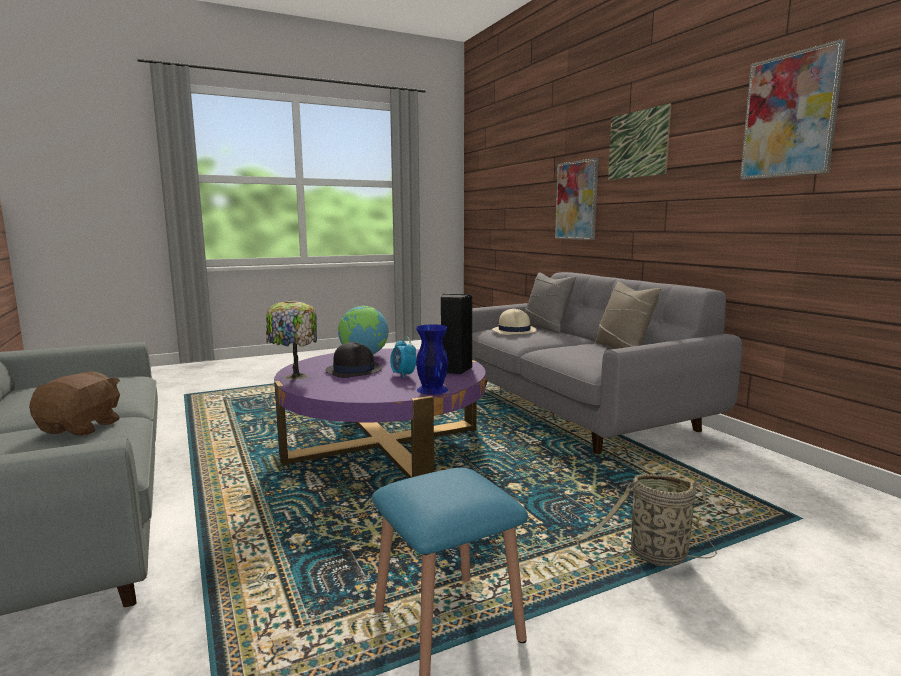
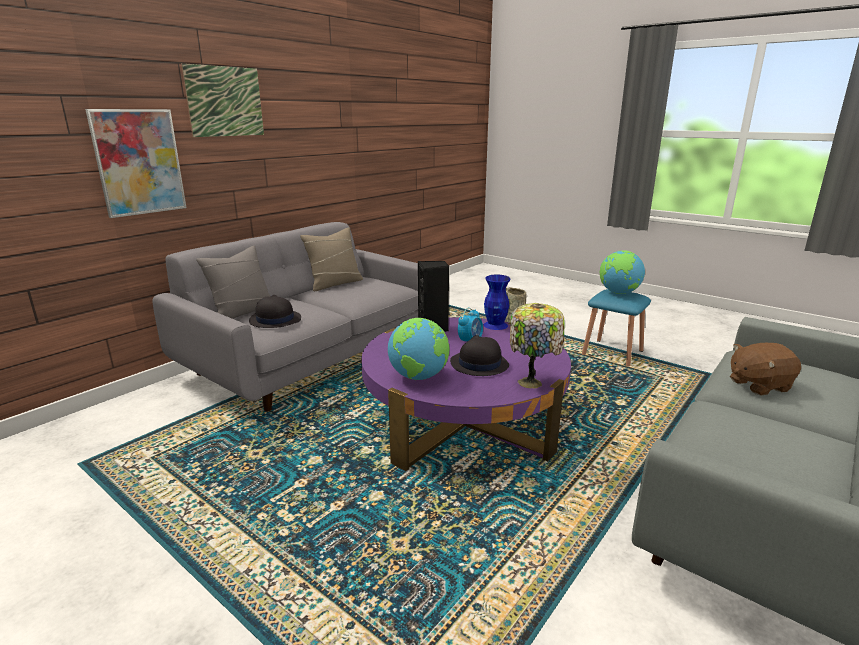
camera: 115 degrees left, 10 degrees up
(454, 486) = (618, 293): none -> globe
(514, 331) = (274, 320): beige hat -> black hat
(789, 116) = (343, 102): picture -> none

